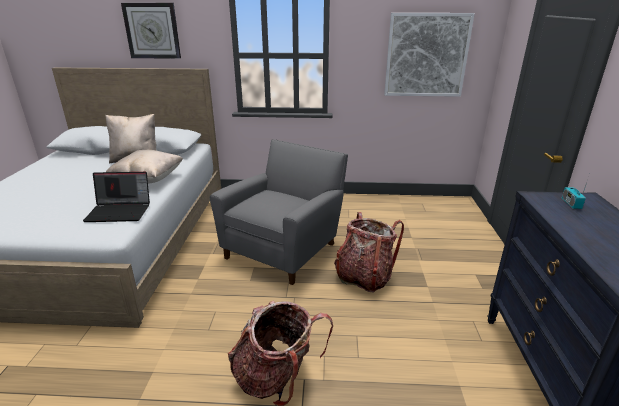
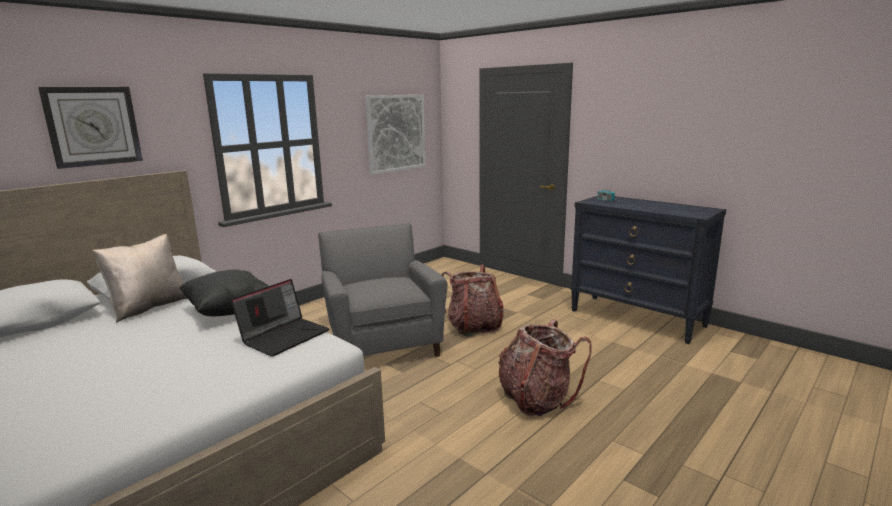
camera: 50 degrees left, 10 degrees down
(148, 179) = (230, 310): beige pillow -> black pillow

